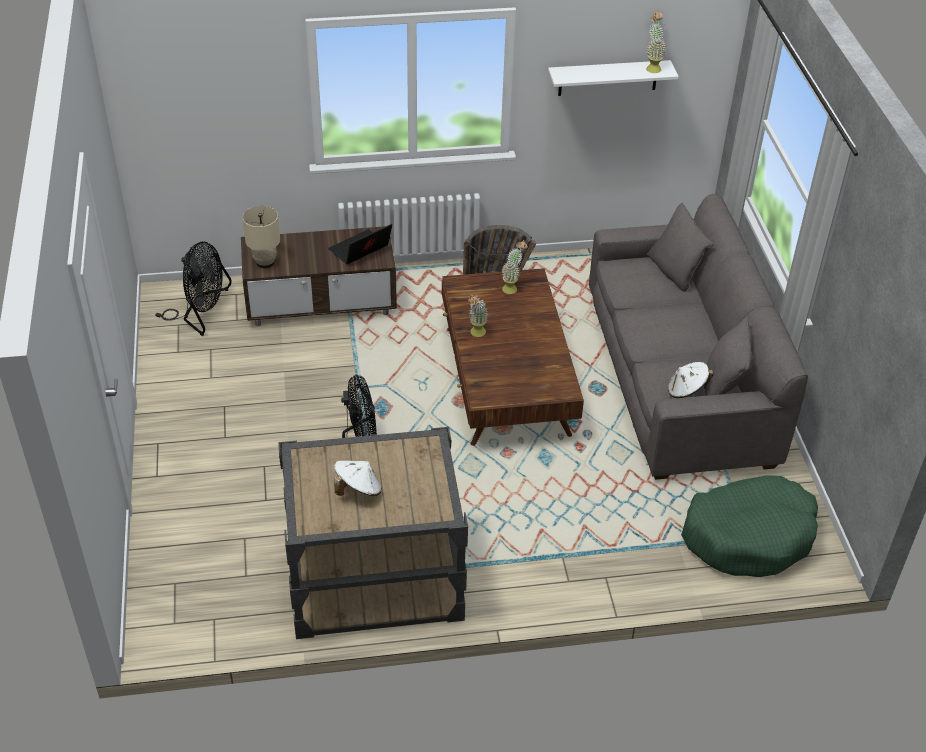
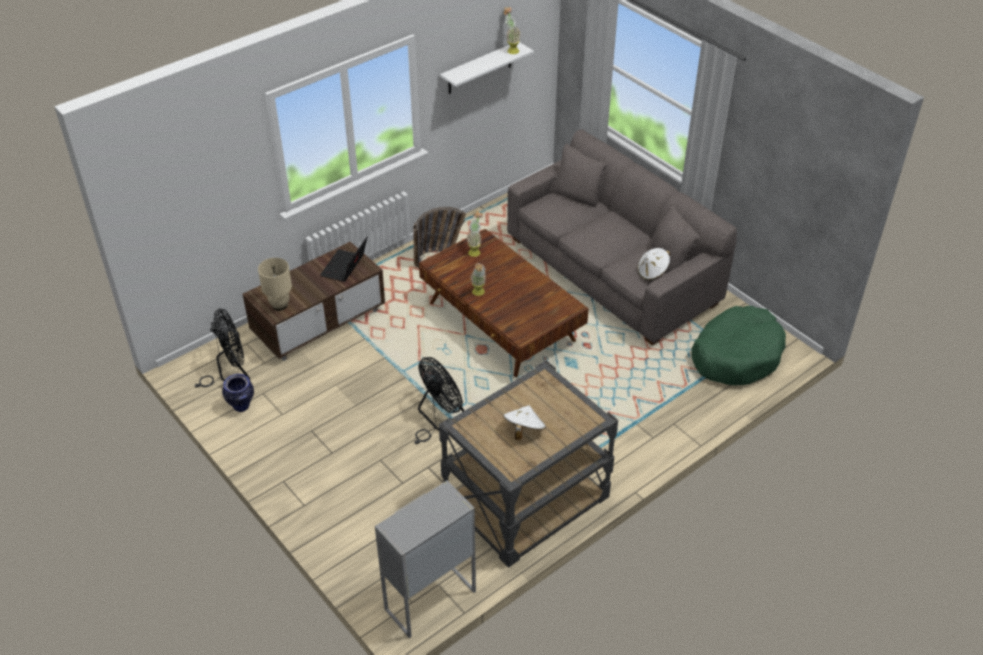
camera: 30 degrees left, 0 degrees up
(181, 353) = (241, 406): none -> vase
(191, 629) = (428, 600): none -> grey cabinet

